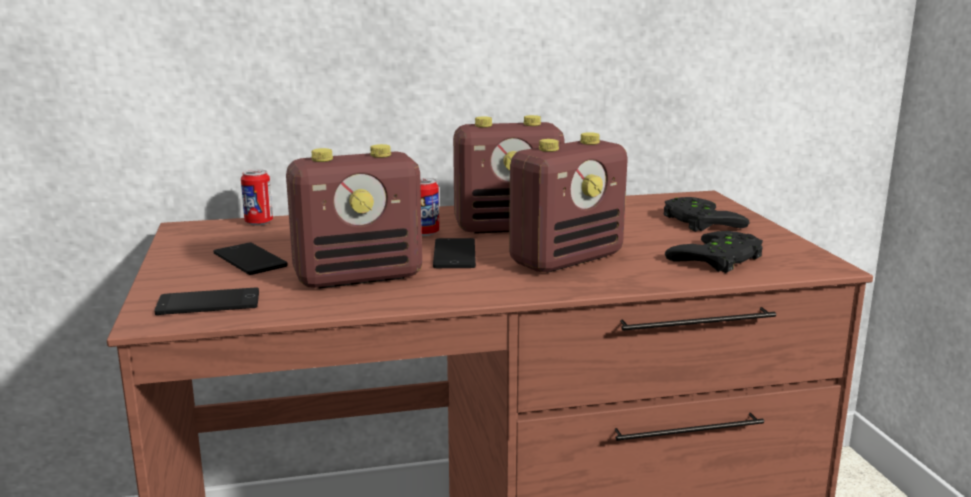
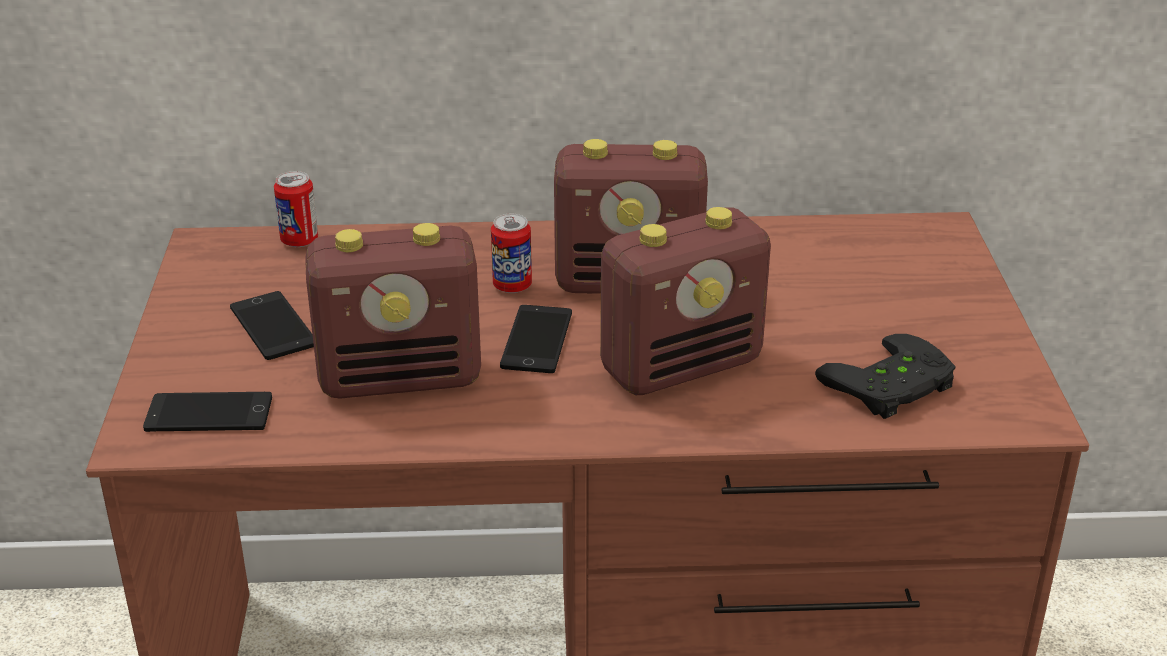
camera: 10 degrees right, 15 degrees up
(697, 221) = (903, 292): black game controller -> none

